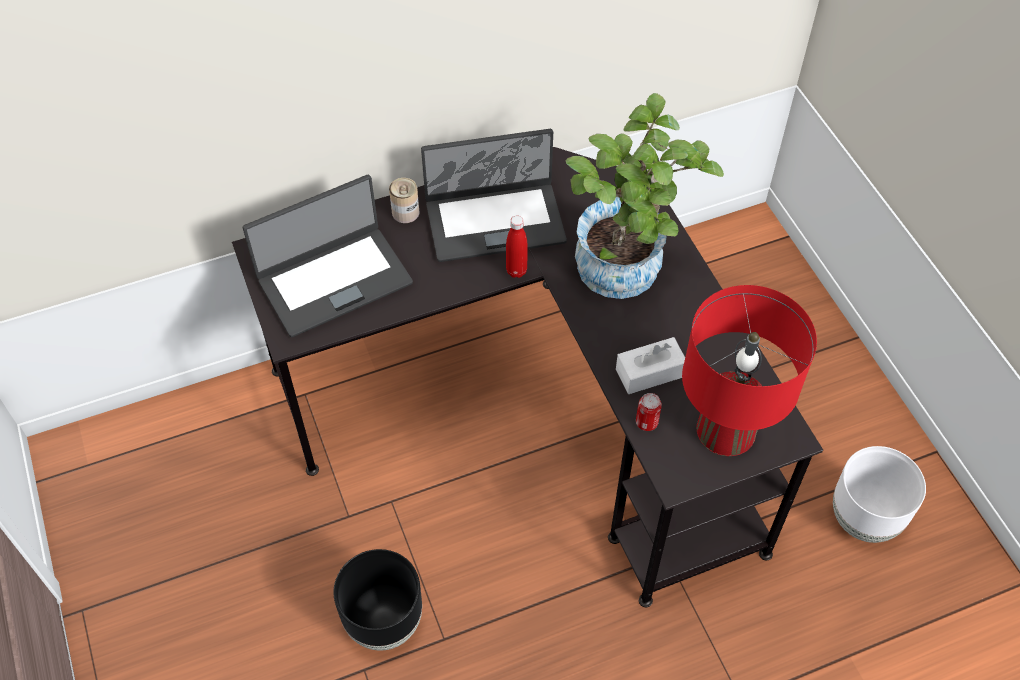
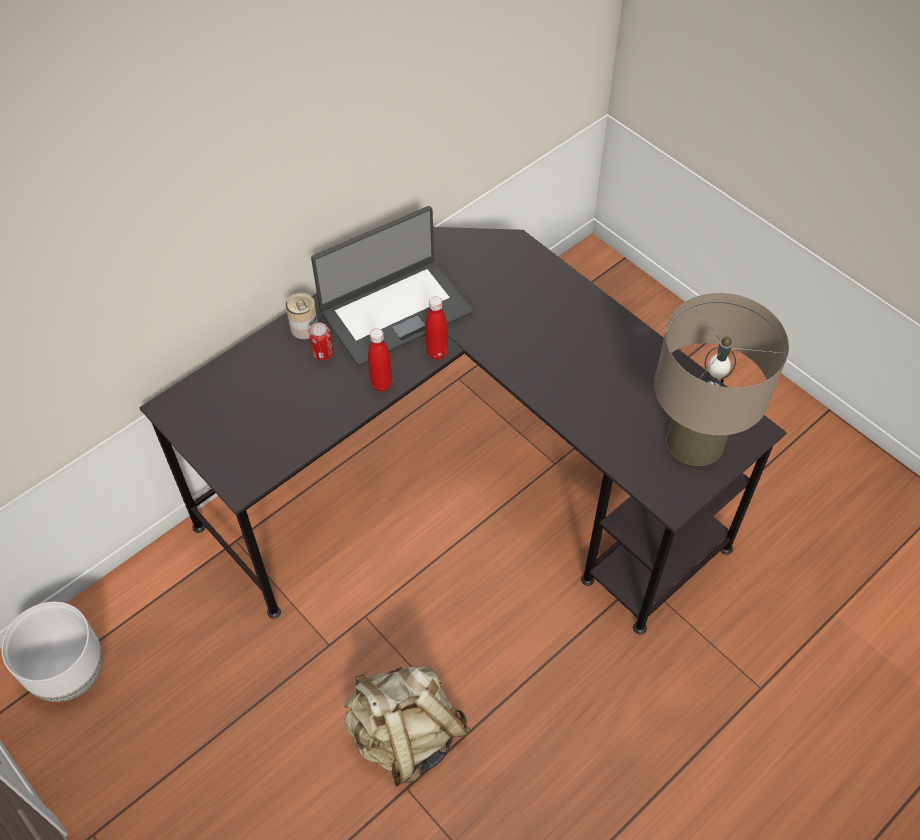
camera: 20 degrees left, 0 degrees up
(334, 280) = (262, 414): laptop -> none
(383, 622) = (406, 735): black planter -> beige backpack
(452, 285) = (381, 384): none -> red bottle
(626, 275) = (541, 326): potted plant -> none
(646, 422) = (621, 457): can -> can (323, 353)
(649, 373) = (603, 410): white tissue box -> none
(726, 430) = (695, 442): red table lamp -> beige table lamp
(864, 517) = (794, 487): white planter -> white planter (70, 672)

